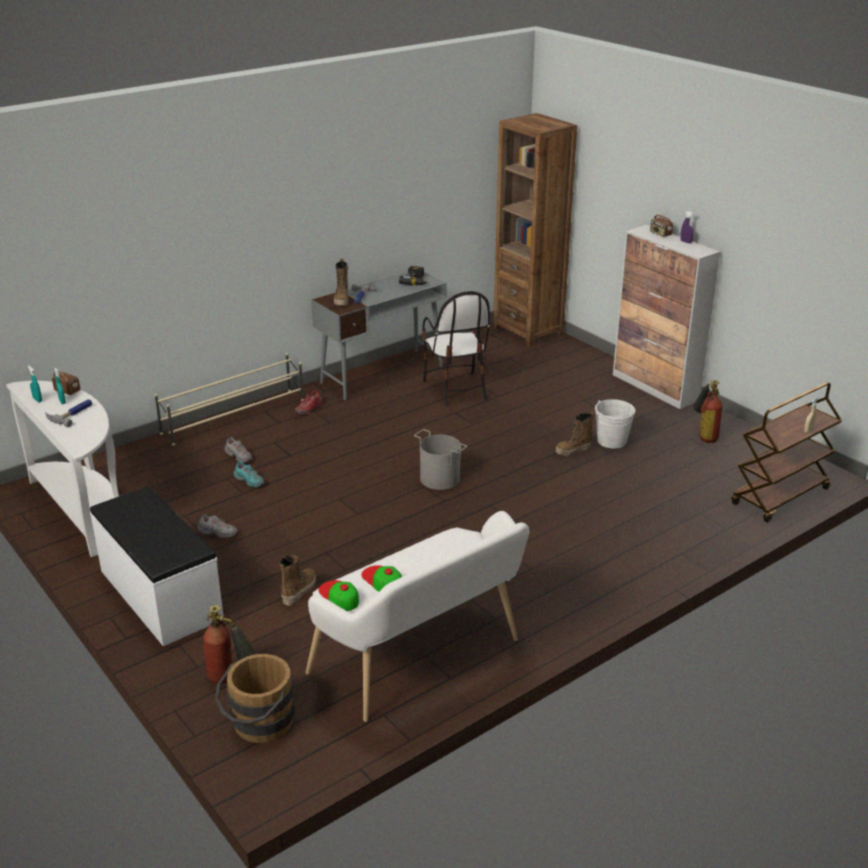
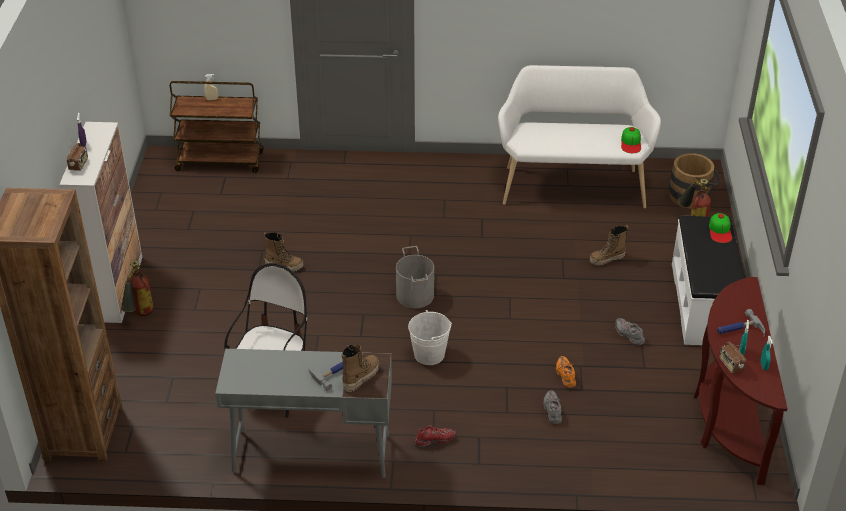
camera: 140 degrees left, 10 degrees up
(82, 510) = (727, 420): white console table -> brown console table
(235, 416) = (514, 472): beige shoe rack -> none
(249, 481) = (565, 375): turquoise shoe -> orange shoe
(382, 580) = (598, 140): cap -> cap (720, 231)
(416, 281) = (249, 368): power drill -> none
(611, 441) = (243, 258): white bucket -> white bucket (429, 354)
(704, 435) = (173, 226): fire extinguisher -> fire extinguisher (140, 316)

